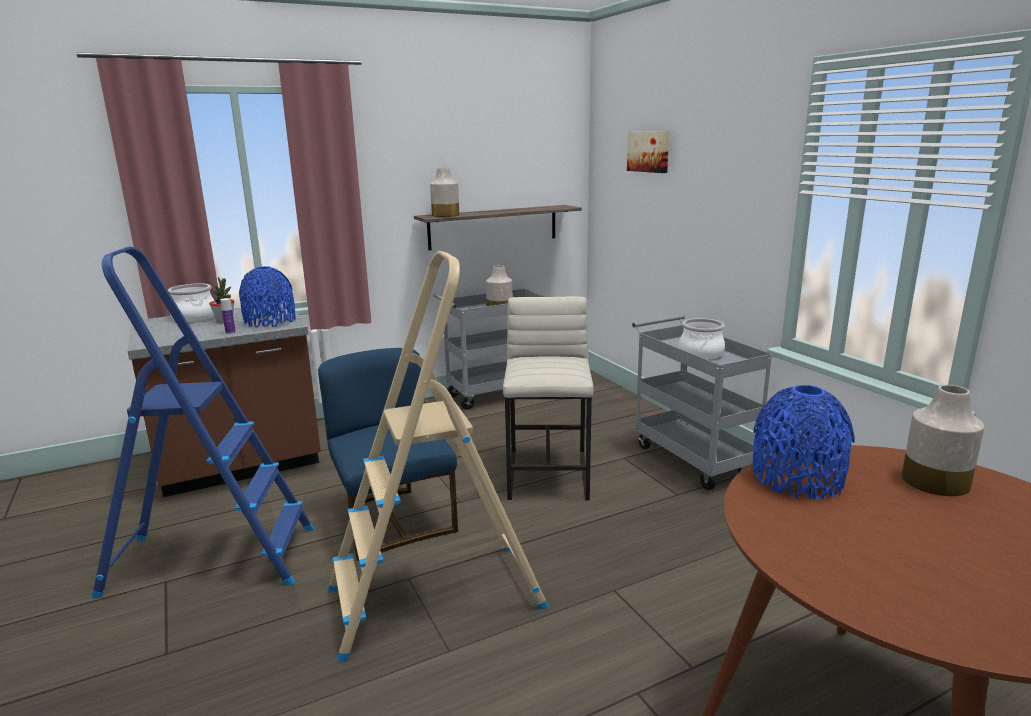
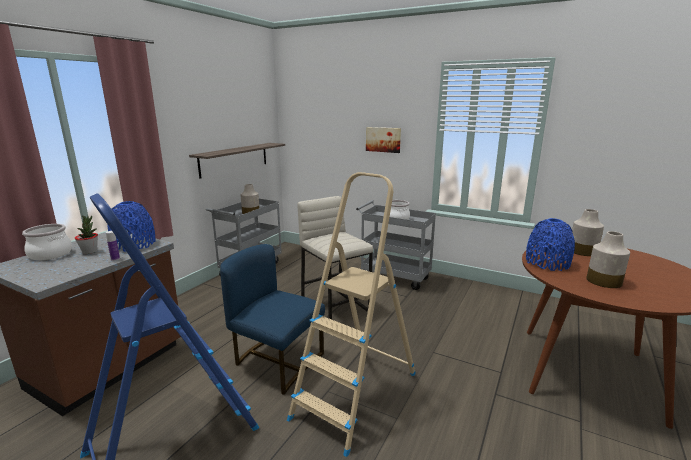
camera: 35 degrees left, 0 degrees up
(445, 215) = (212, 153): beige vase -> beige vase (603, 281)
(649, 151) = (330, 109): picture -> picture (383, 139)

